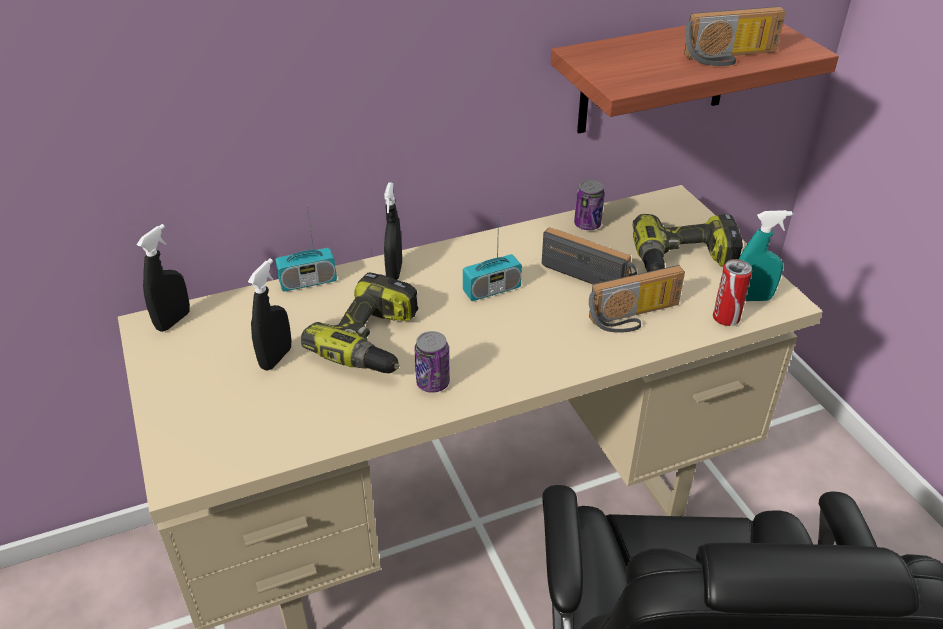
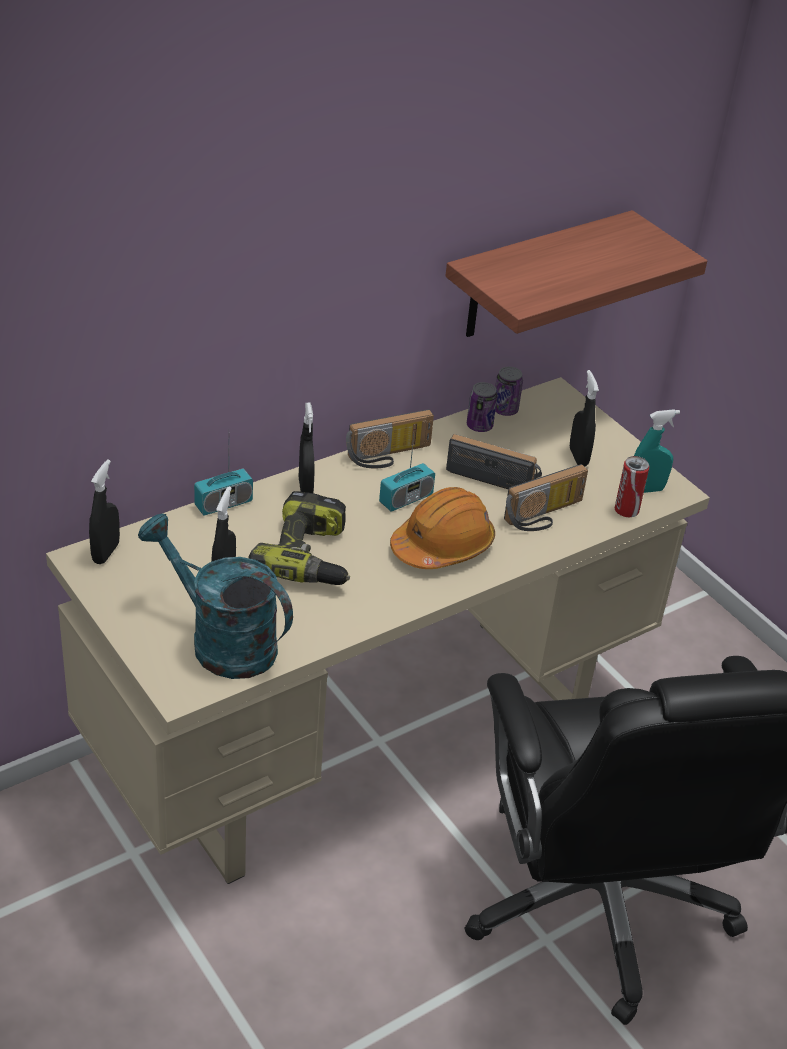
camera: 15 degrees left, 0 degrees up
(246, 423) = (221, 641): none -> turquoise watering can
(433, 383) = (379, 591): can -> can (505, 410)
(516, 340) = (442, 546): none -> orange hard hat
(683, 260) = (578, 457): power drill -> black spray bottle
(730, 58) = (613, 267): radio -> radio (389, 456)

